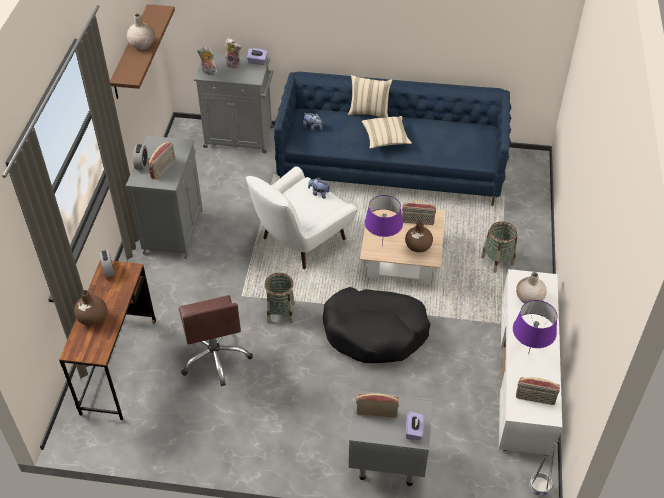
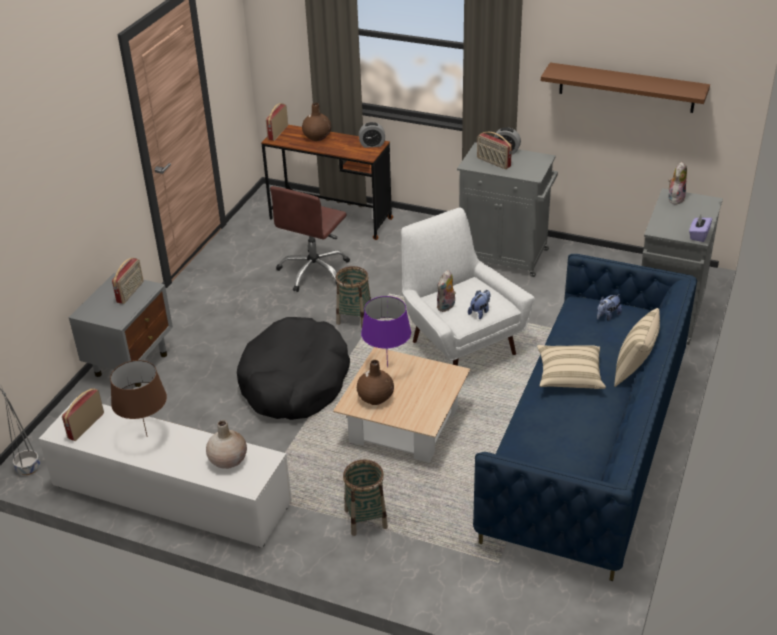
camera: 105 degrees right, 10 degrees down
(142, 44) = (619, 79): beige vase -> none
(215, 357) = (314, 271): brown office chair -> brown office chair turned 60 degrees counterclockwise
(234, 64) = (693, 217): plush toy -> plush toy (446, 307)
(414, 430) = (94, 311): purple tissue box -> none
(417, 222) = (420, 405): radio -> radio (277, 132)
(528, 354) = (147, 436): purple table lamp -> brown table lamp

